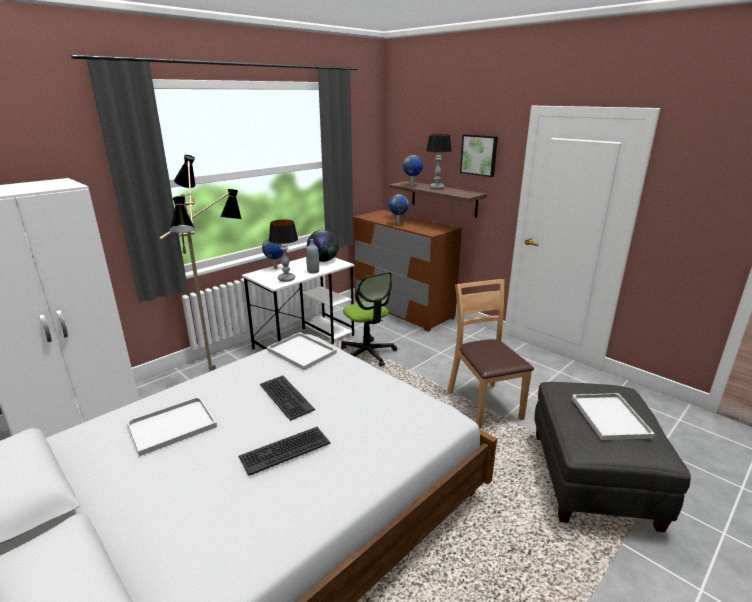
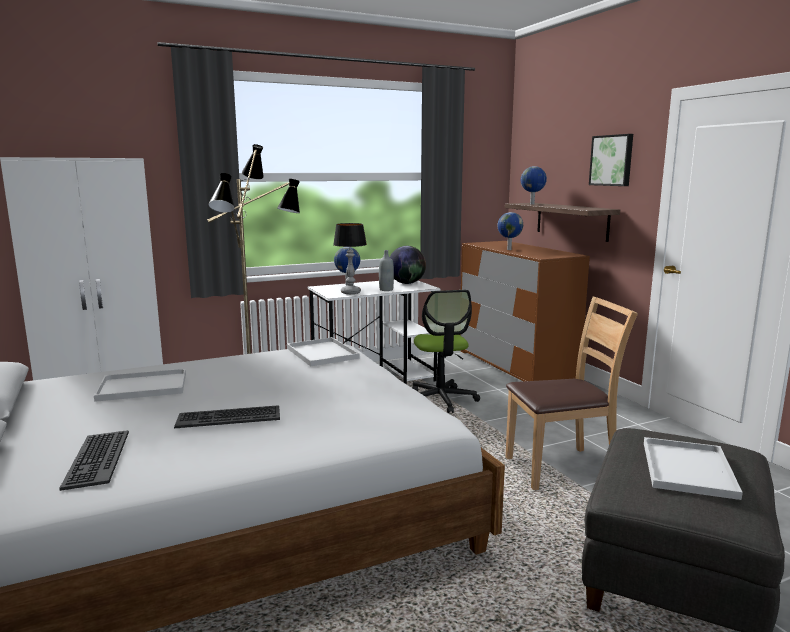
camera: 20 degrees right, 10 degrees down
(285, 397) = (270, 383): keyboard -> keyboard (96, 459)
(437, 188) = (560, 205): table lamp -> none
(484, 404) = (561, 469): brown chair -> brown chair turned 75 degrees clockwise

